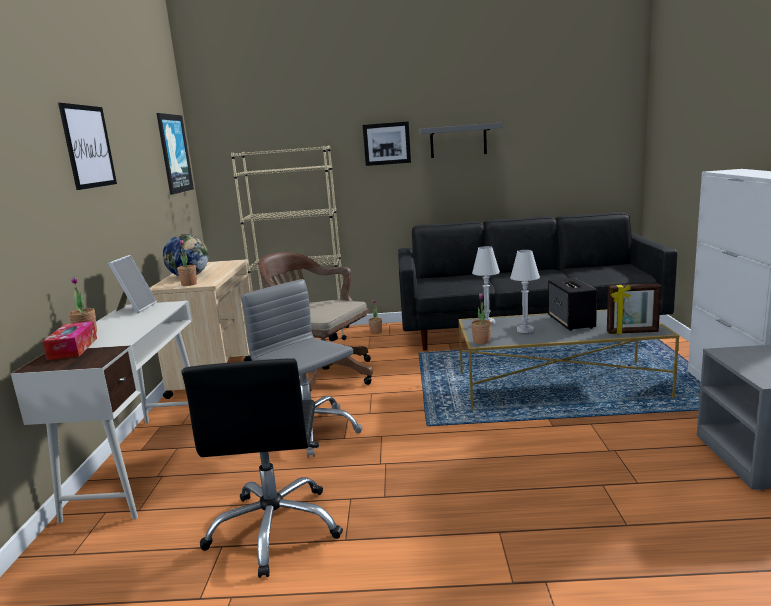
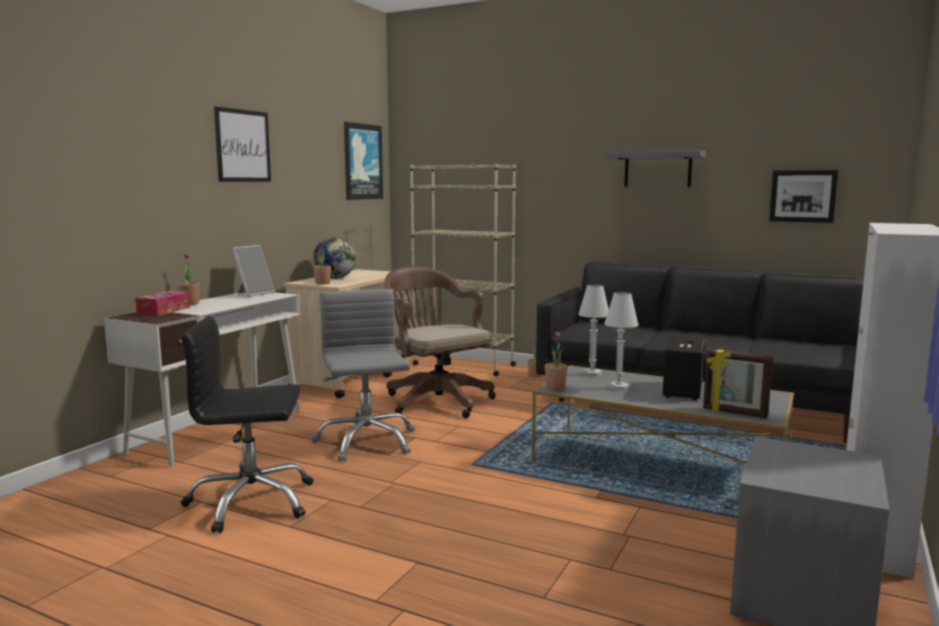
camera: 25 degrees right, 5 degrees down
(275, 528) = (251, 502): black office chair -> black office chair turned 60 degrees clockwise
(387, 143) = (577, 167): picture -> picture (803, 196)

